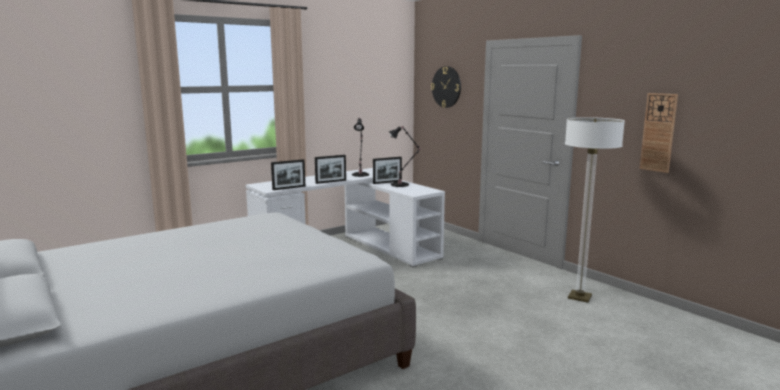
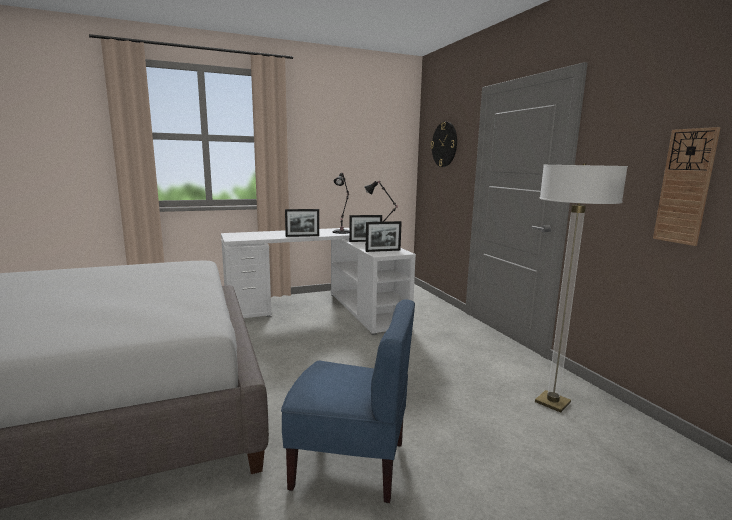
camera: 15 degrees right, 0 degrees up
(289, 188) = (253, 239): picture frame -> picture frame (383, 251)
(466, 352) = (350, 464): none -> blue chair

